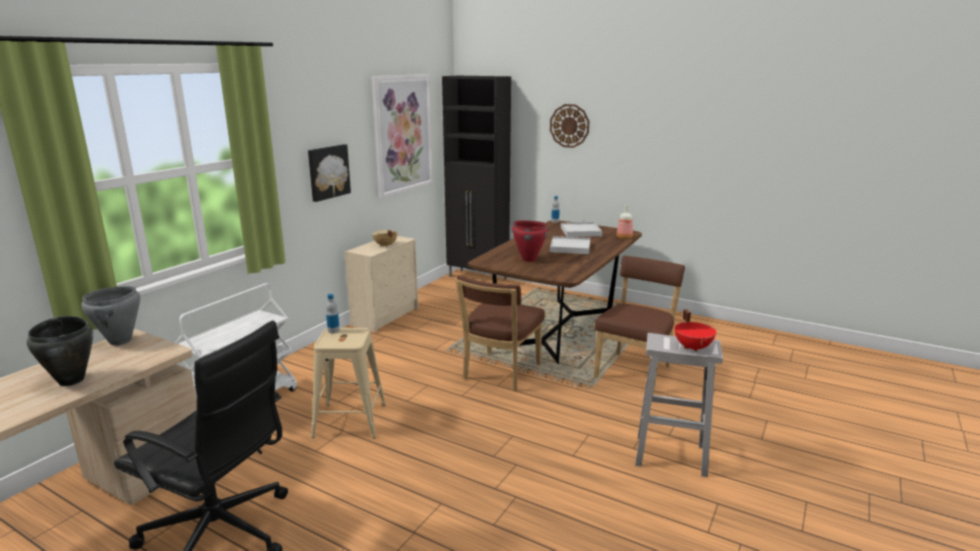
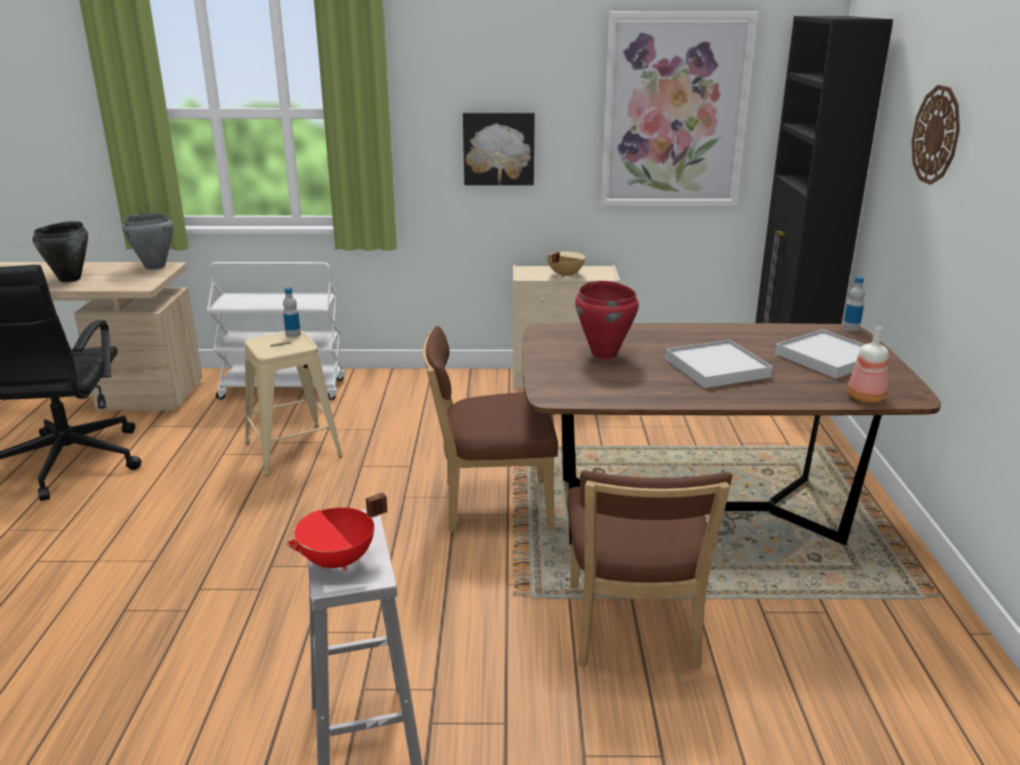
camera: 60 degrees right, 5 degrees up
(635, 370) = (632, 631): brown chair -> brown chair turned 90 degrees clockwise

